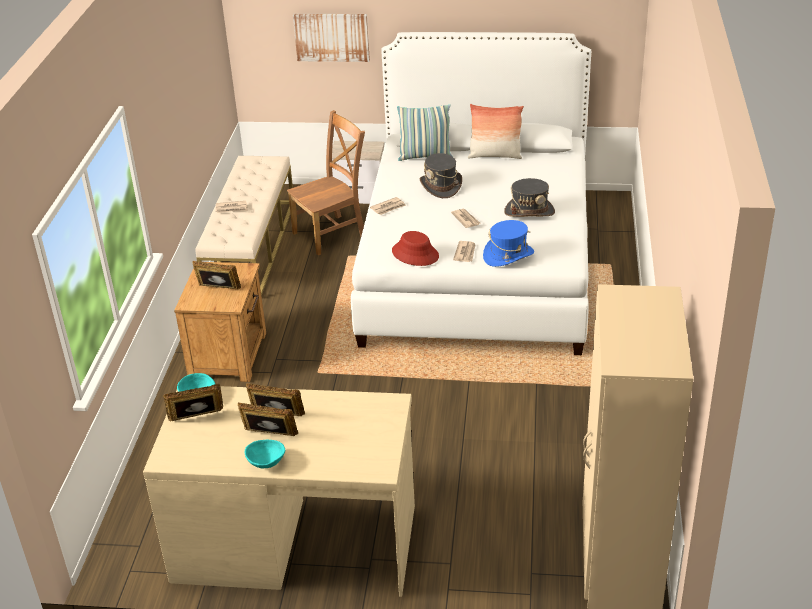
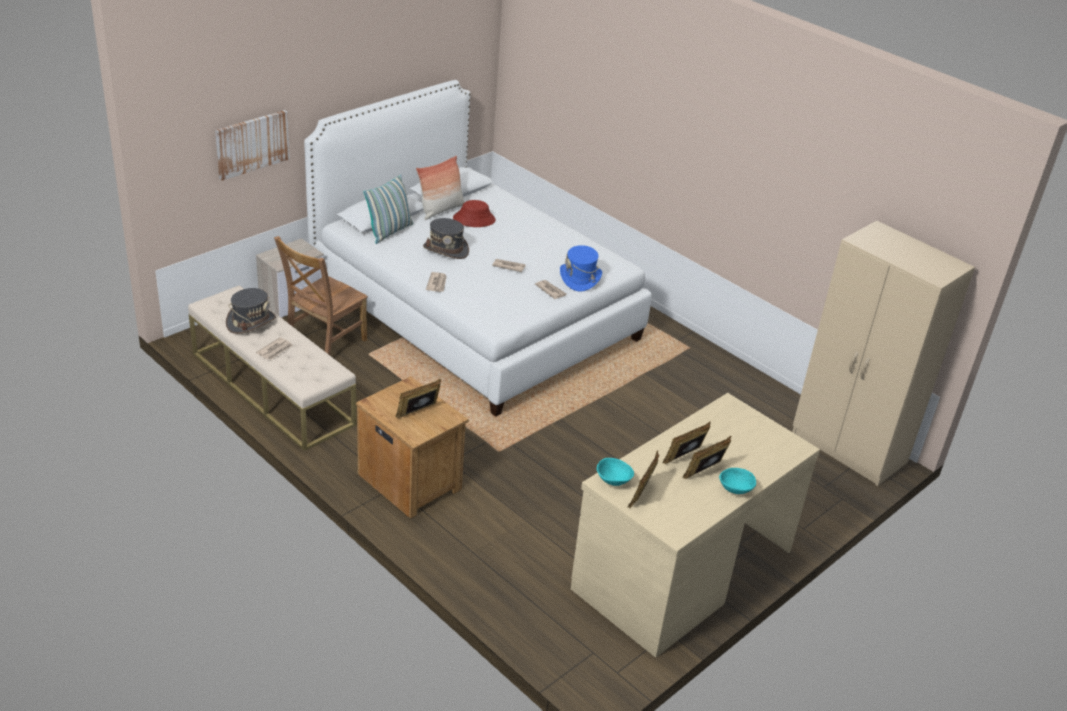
camera: 55 degrees left, 0 degrees up
(332, 234) = (324, 343): brown chair -> brown chair turned 150 degrees counterclockwise
(415, 254) = (521, 307): red hat -> red hat (474, 219)
(529, 211) = (537, 241): grey hat -> grey hat (251, 322)

